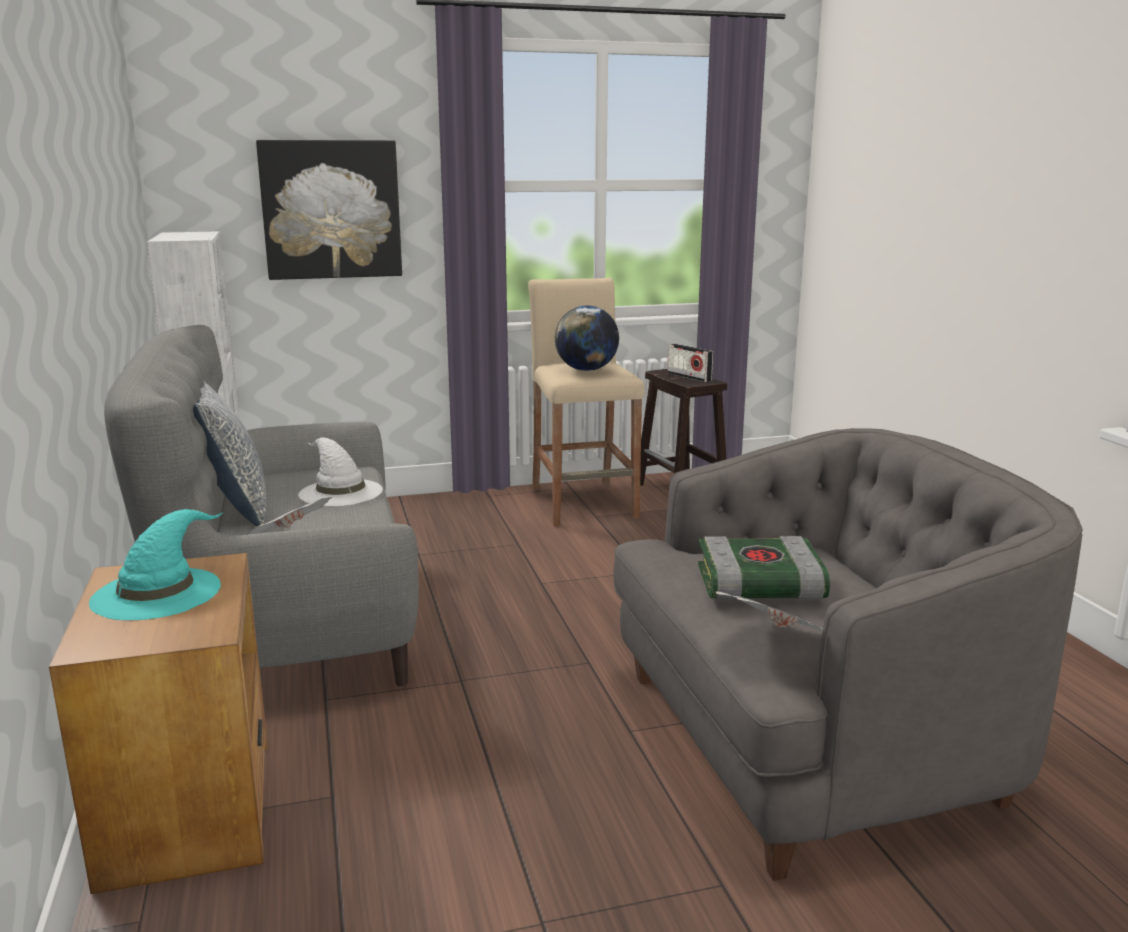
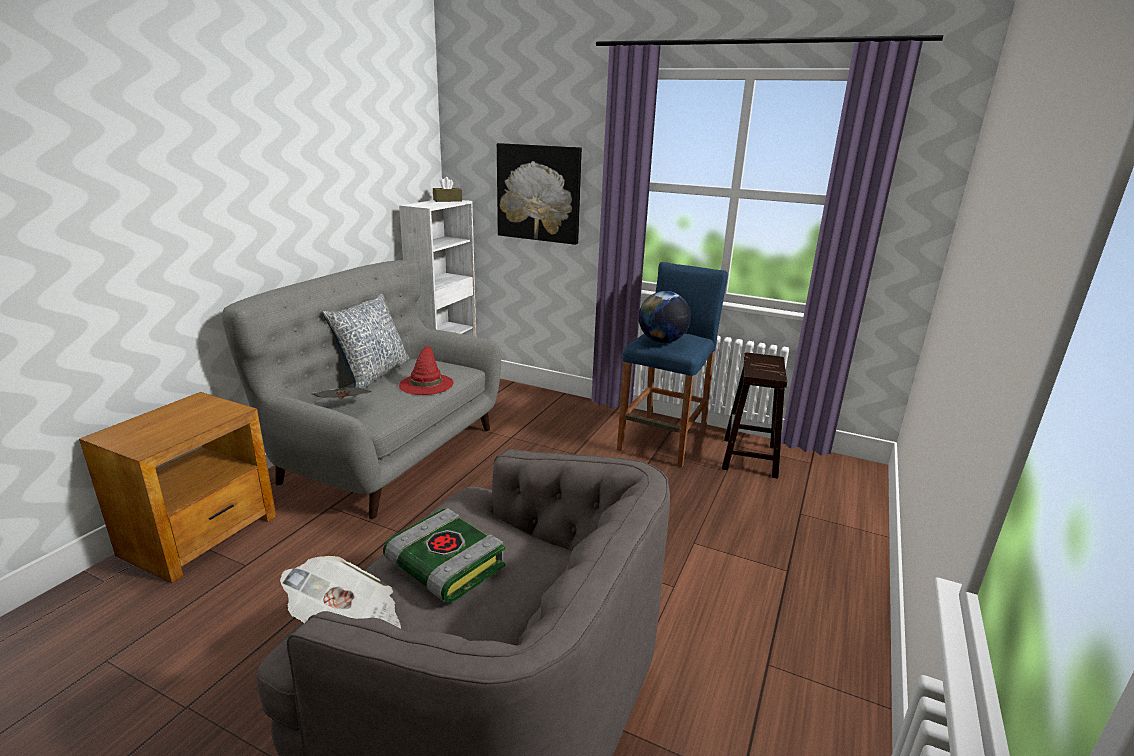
camera: 40 degrees right, 5 degrees up
(158, 592) = (184, 416): turquoise hat -> none
(186, 233) = (447, 200): none -> brown tissue box
(339, 492) = (426, 383): white hat -> red hat
(583, 503) = (663, 440): beige stool -> blue stool
(689, 377) = (766, 367): radio -> none

